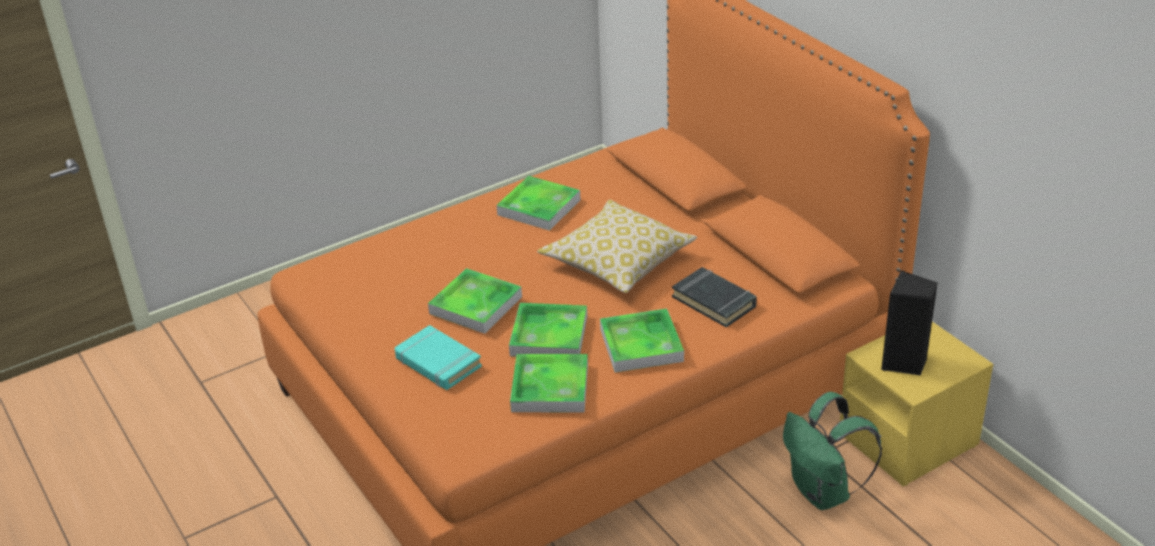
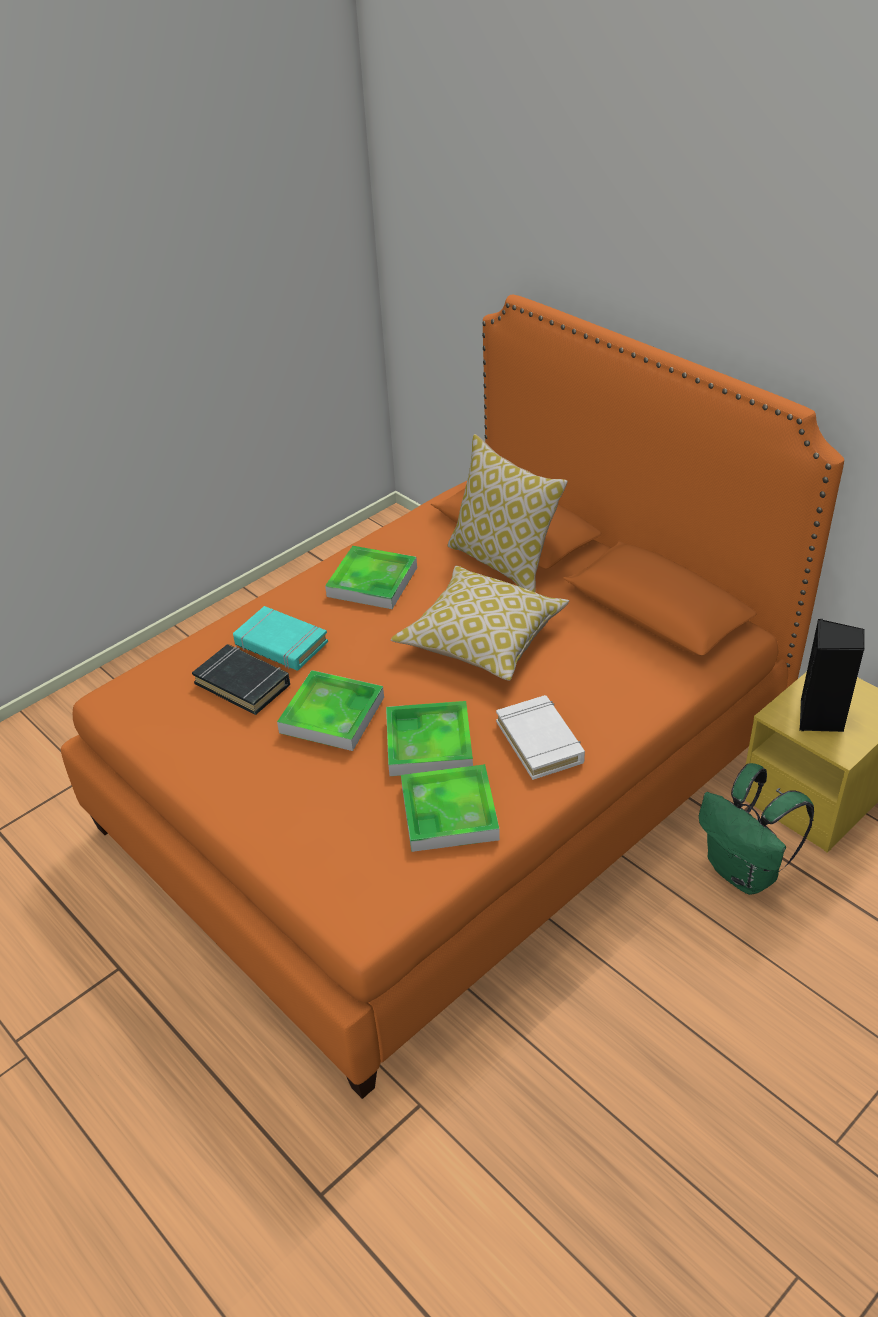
camera: 10 degrees left, 5 degrees up
(438, 363) = (305, 797): turquoise book -> turquoise book (281, 644)
(641, 345) = (540, 742): tray -> white book
(656, 204) = (504, 563): none -> pillow
(714, 301) = (606, 676): black book -> black book (243, 684)

